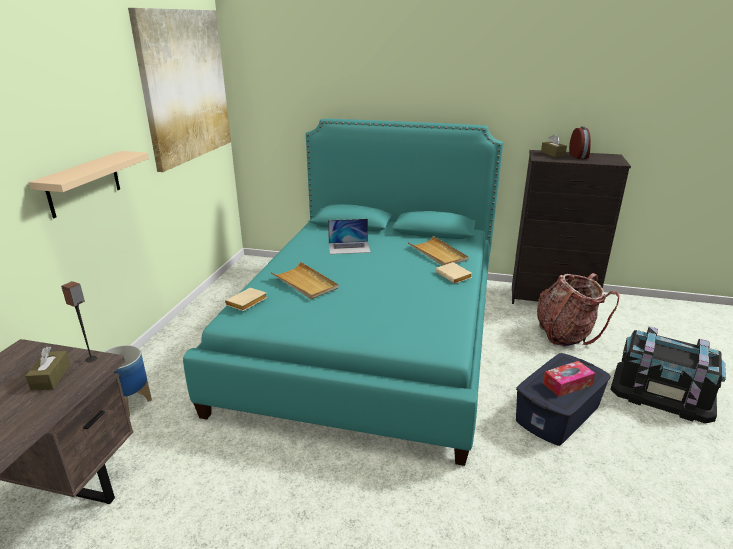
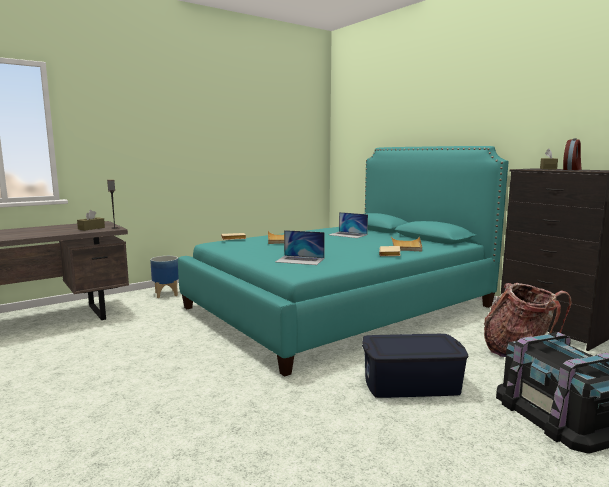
camera: 40 degrees right, 15 degrees down
(84, 184) = (187, 159): beige shelf -> none
(185, 86) = (287, 122): picture -> none
(403, 321) = (300, 260): none -> laptop
(567, 384) = (411, 346): tissue box -> none

